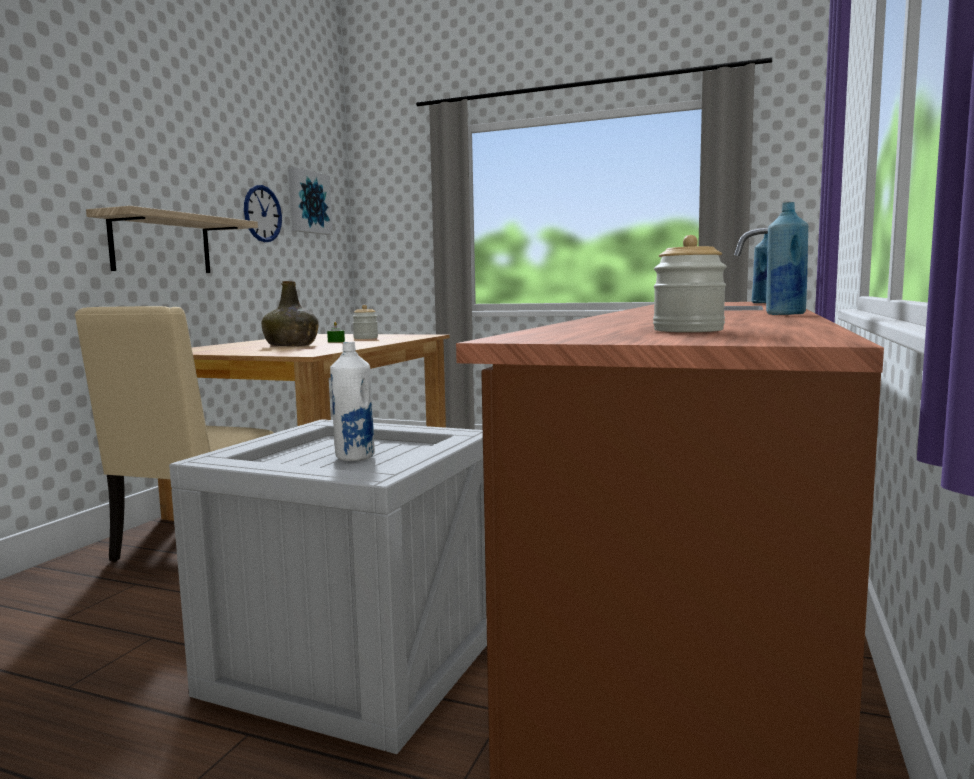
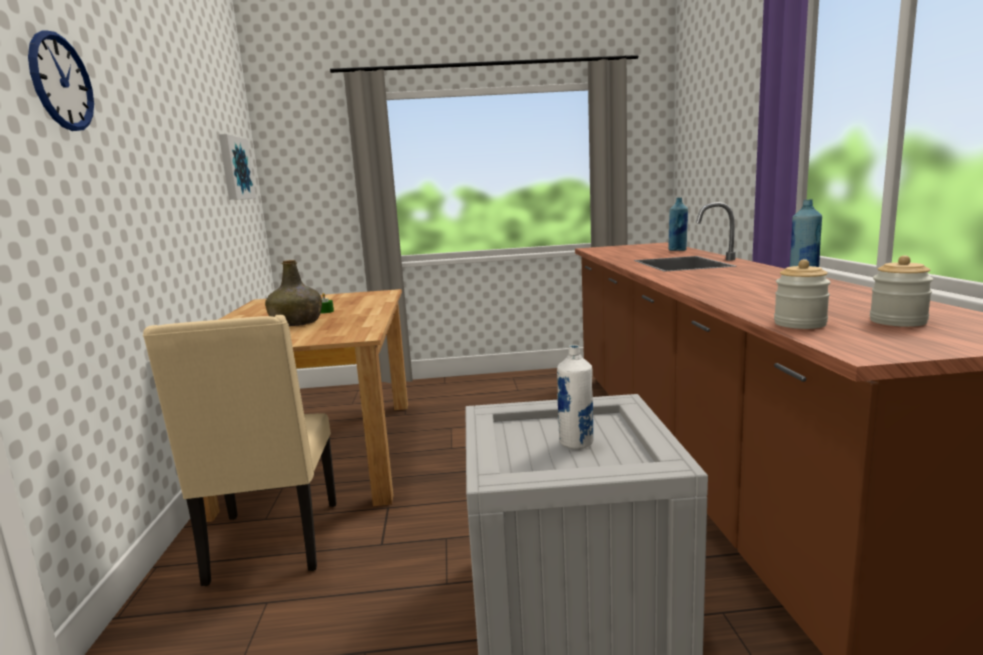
camera: 25 degrees left, 5 degrees up
(161, 244) = (150, 234): shelf -> none
(262, 213) = (209, 185): wall clock -> wall clock (61, 82)
(365, 338) = (338, 303): jar -> jar (800, 324)

